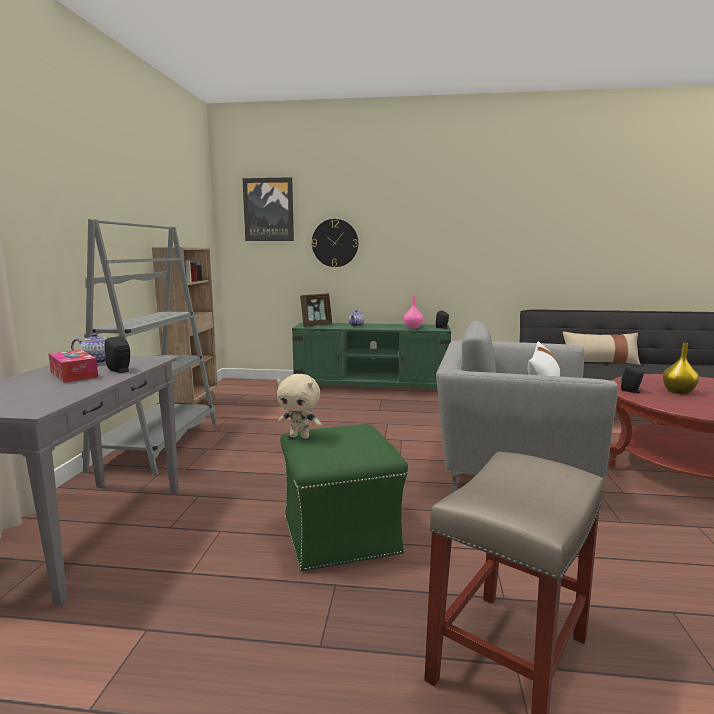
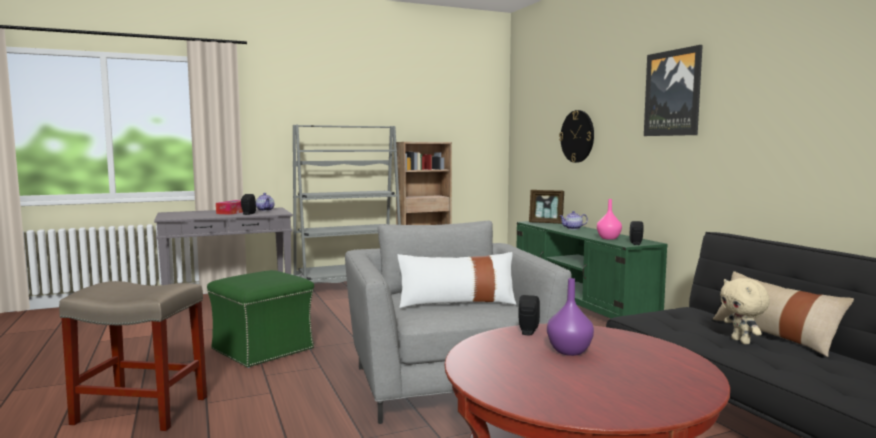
camera: 60 degrees right, 5 degrees down
(268, 210) = (537, 104): picture -> picture (673, 93)
(300, 436) = (262, 271): beige plush toy -> beige plush toy (741, 341)
(679, 391) = (569, 351): yellow vase -> purple vase

